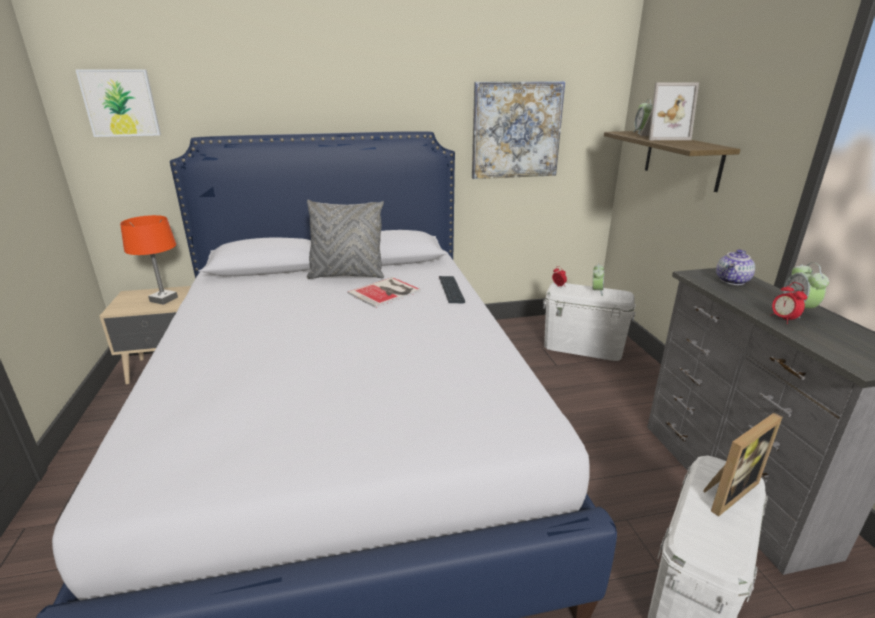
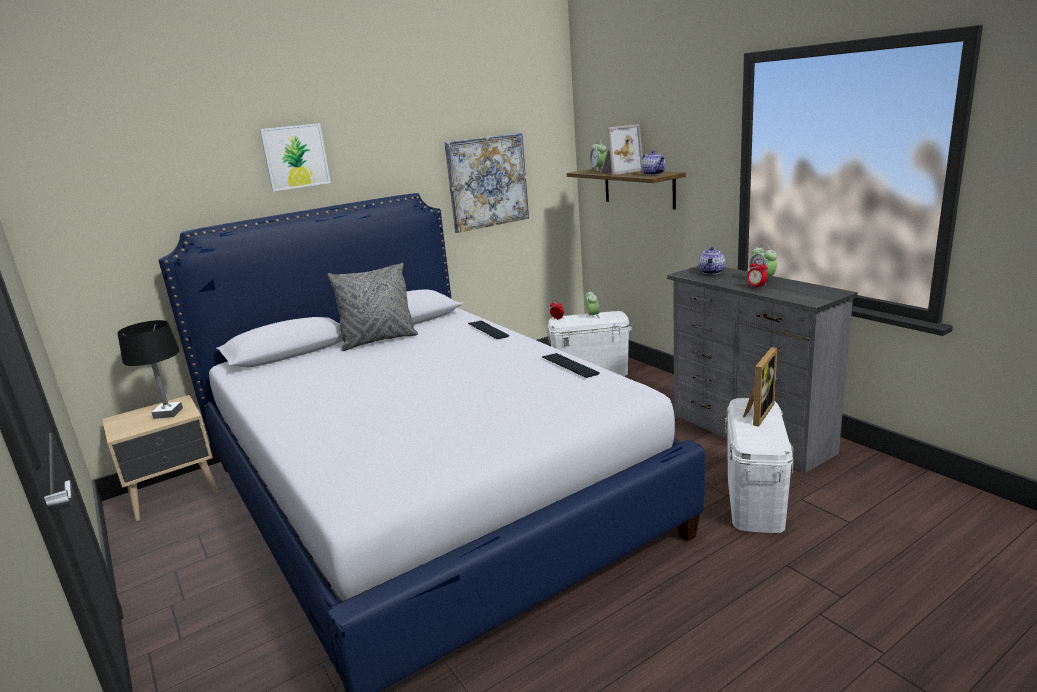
camera: 20 degrees left, 5 degrees down
(120, 103) = (92, 207): picture -> picture (295, 157)
(164, 299) = (168, 413): orange table lamp -> black table lamp
(386, 292) = (431, 344): book -> none
(495, 362) = (569, 366): none -> keyboard
(698, 145) = (654, 174): none -> teapot

